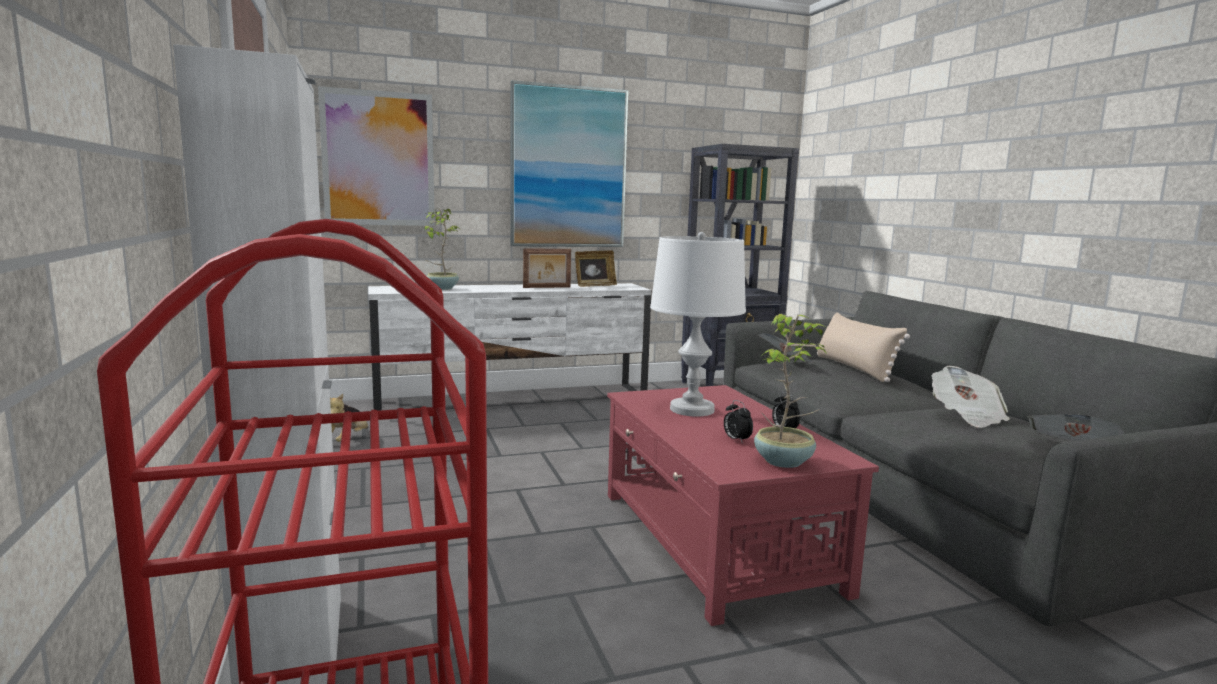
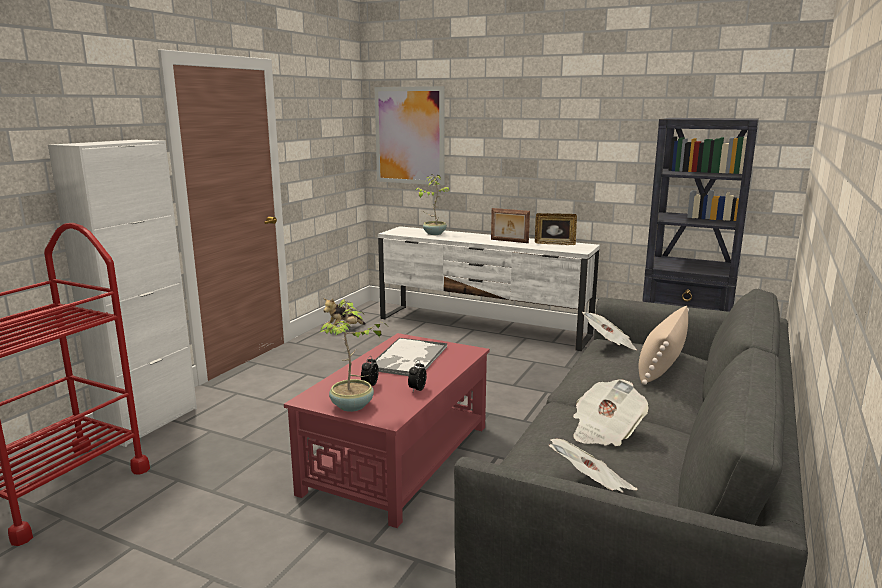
camera: 45 degrees right, 5 degrees up
(568, 168) = (547, 139): picture -> none
(692, 409) = (408, 358): white table lamp -> tray

